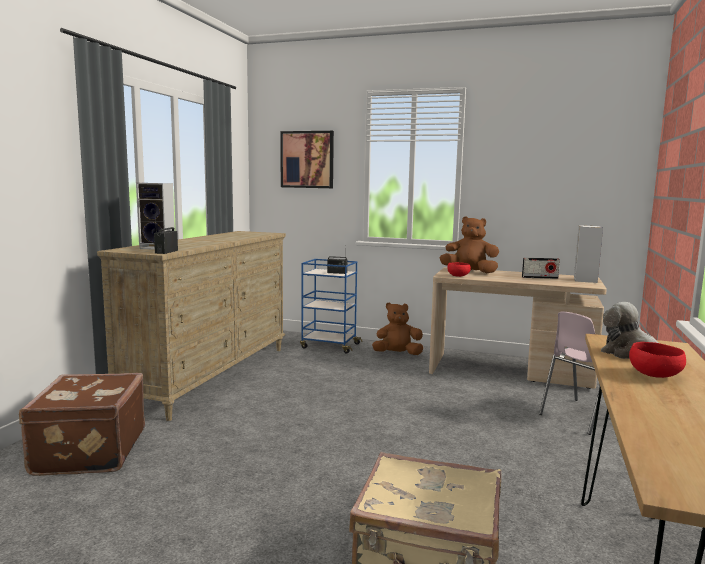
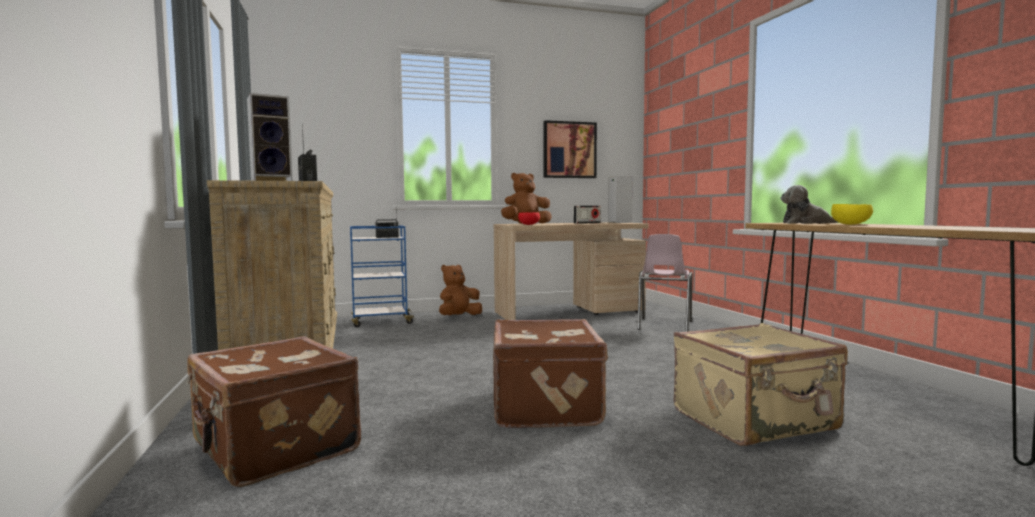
camera: 35 degrees left, 5 degrees down
(289, 481) = (548, 406): none -> brown suitcase
(307, 159) = (326, 115): picture -> picture (569, 150)
(656, 375) = (851, 224): red bowl -> yellow bowl

